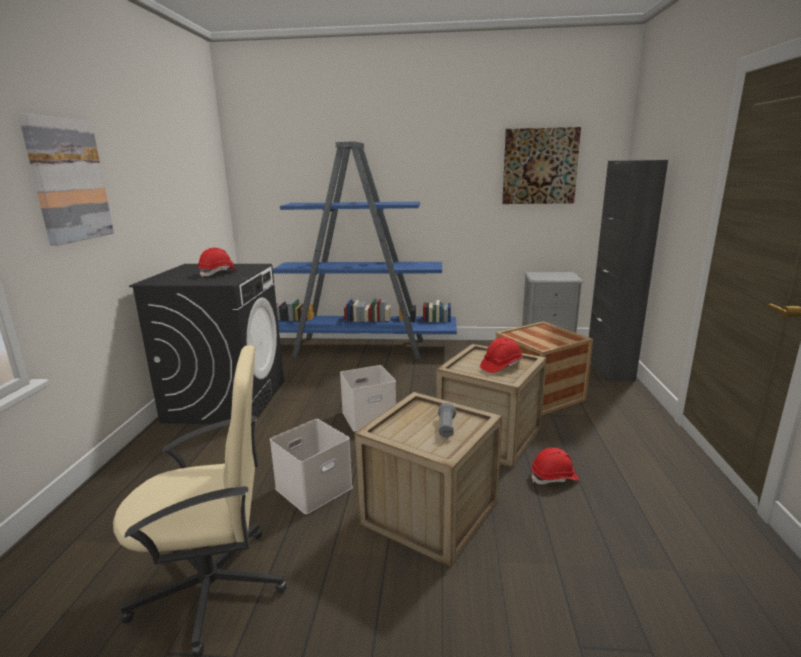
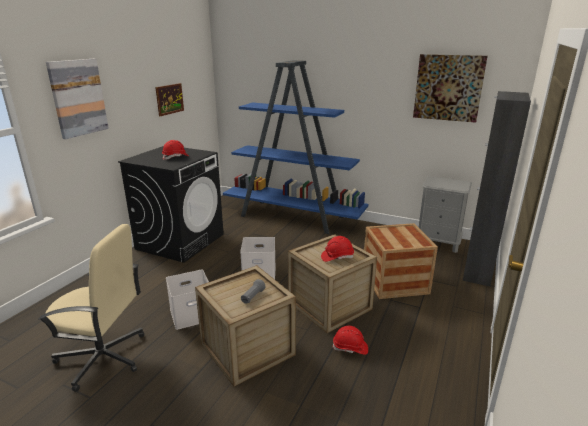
camera: 20 degrees right, 5 degrees up
(182, 198) = (169, 99): none -> picture

